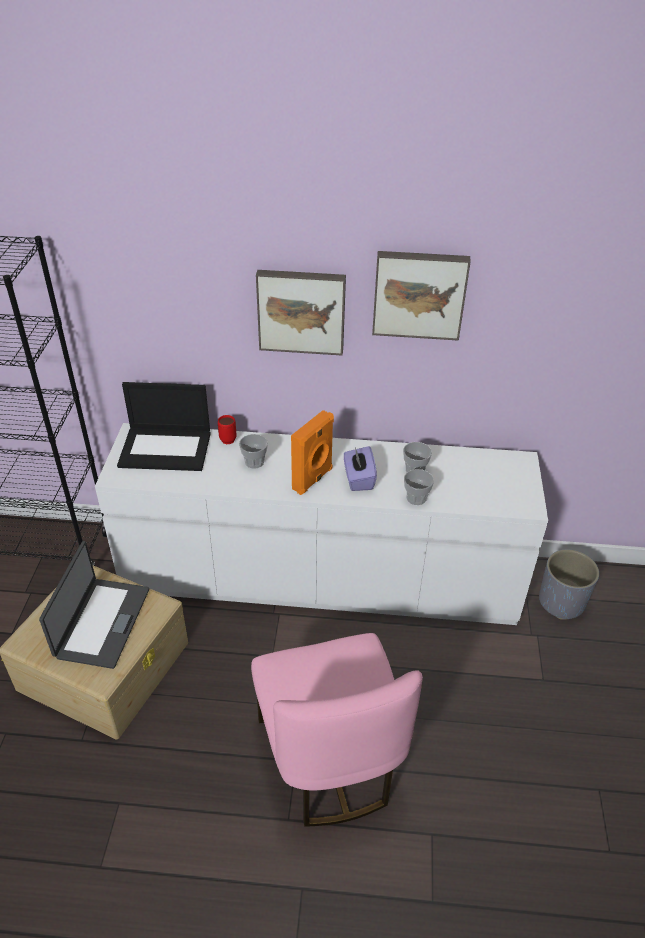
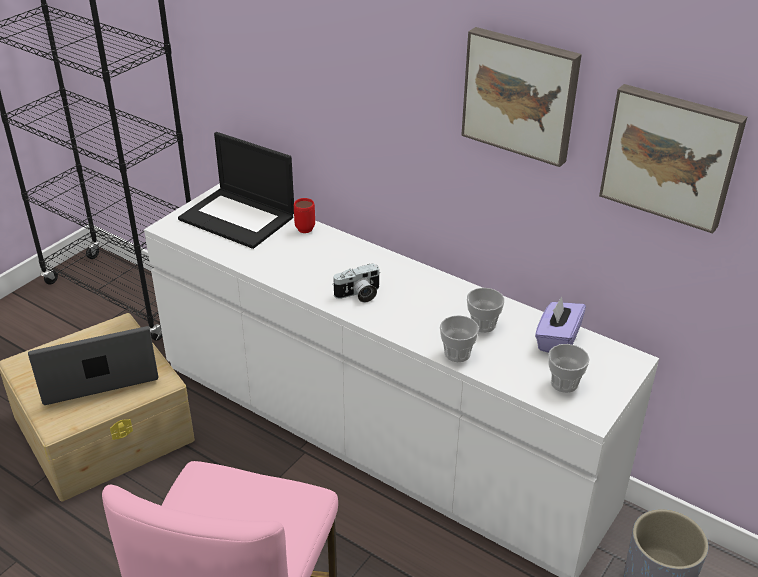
camera: 30 degrees right, 5 degrees down
(101, 622) = (98, 374): laptop -> laptop turned 150 degrees counterclockwise
(254, 462) = (313, 258): cup -> cup (564, 383)
(301, 310) = (393, 89): picture -> picture (671, 155)
(313, 479) = (359, 295): orange speaker -> camera
(358, 479) = (409, 311): purple tissue box -> purple tissue box (557, 340)

